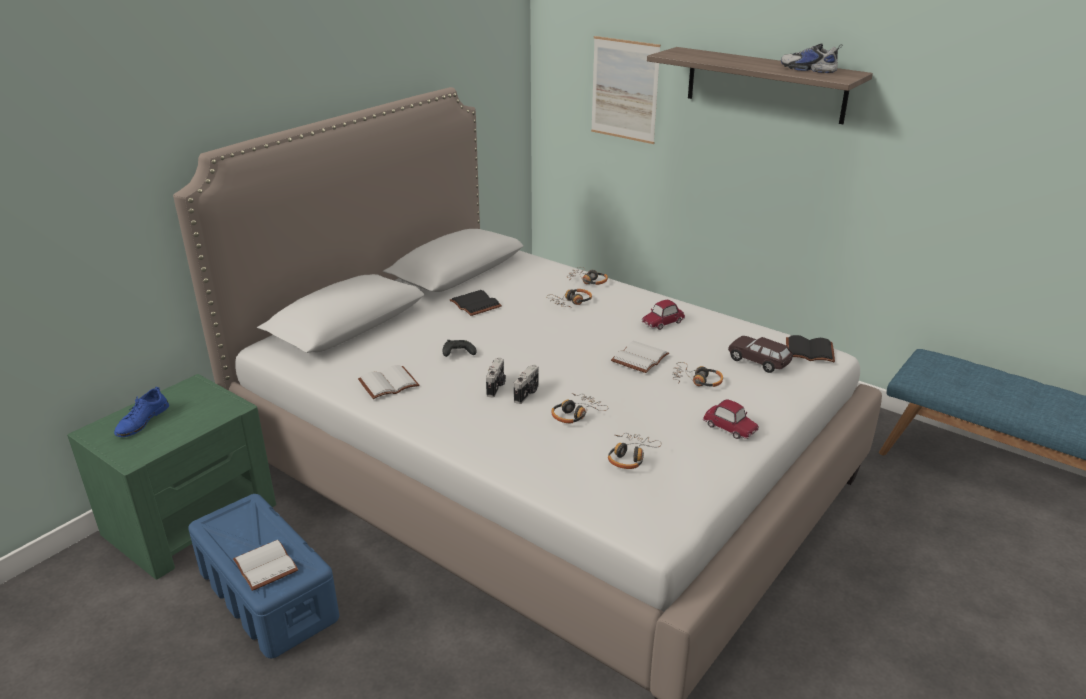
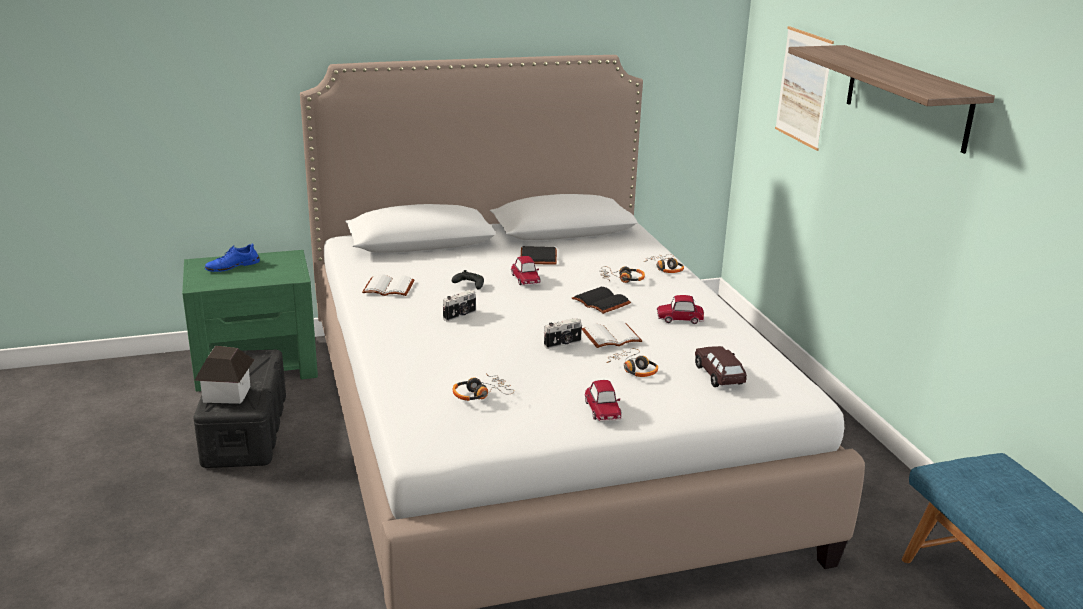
camera: 35 degrees right, 5 degrees down
(263, 566) = (227, 394): white book -> toy house
(267, 594) = (245, 429): blue storage box -> black storage box
(496, 330) = (525, 279): none -> toy car
(527, 394) = (476, 328): camera -> camera (563, 344)
(576, 414) = (488, 353): headphones -> none
(808, 69) = (923, 81): shoe -> none
(808, 352) = (787, 386): black book -> black book (599, 302)

